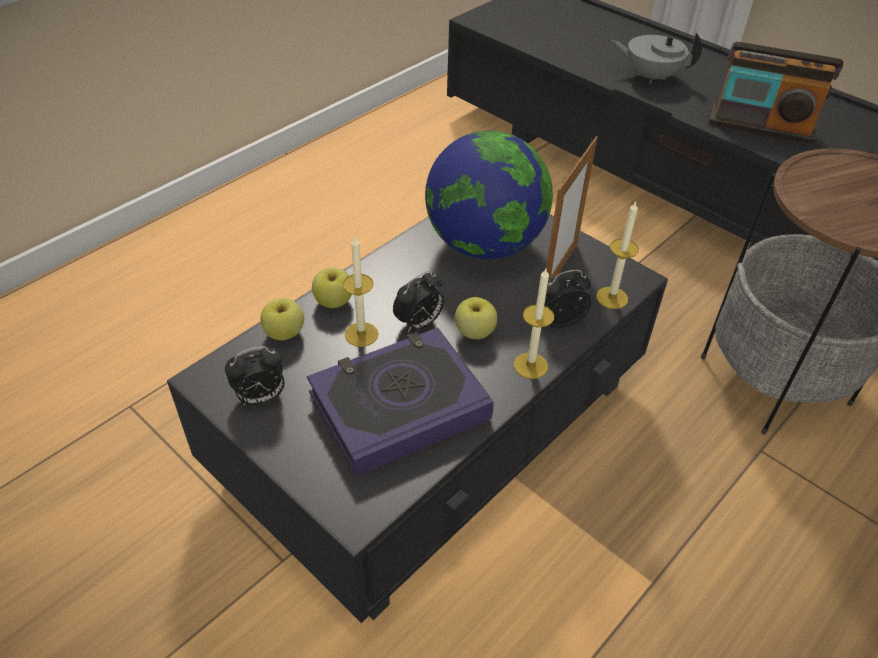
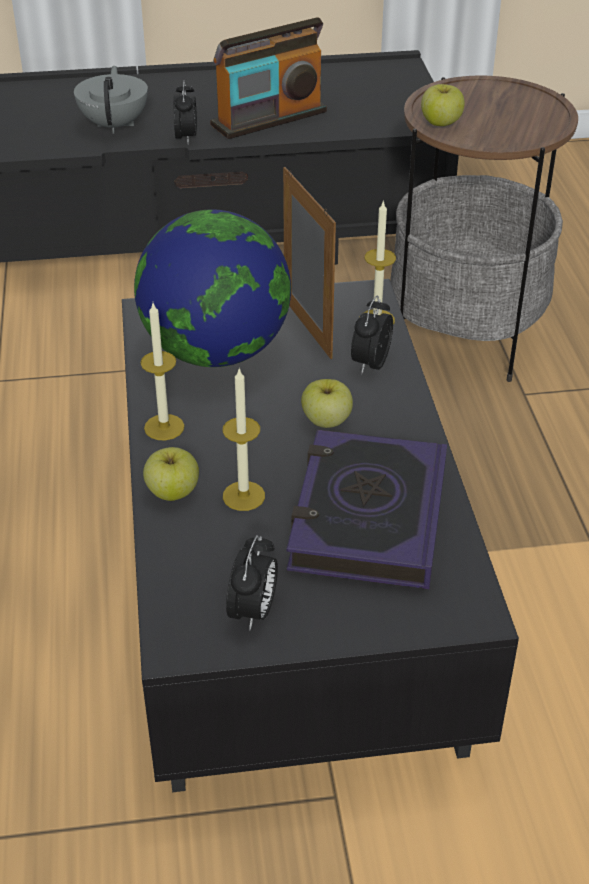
camera: 50 degrees left, 5 degrees down
(285, 333) = (177, 550): apple -> apple (441, 123)
(419, 324) = (274, 450): alarm clock -> alarm clock (186, 138)
(530, 365) = (405, 411): candle -> candle (164, 427)
(650, 76) = (115, 125): grey teapot -> grey teapot turned 120 degrees clockwise

